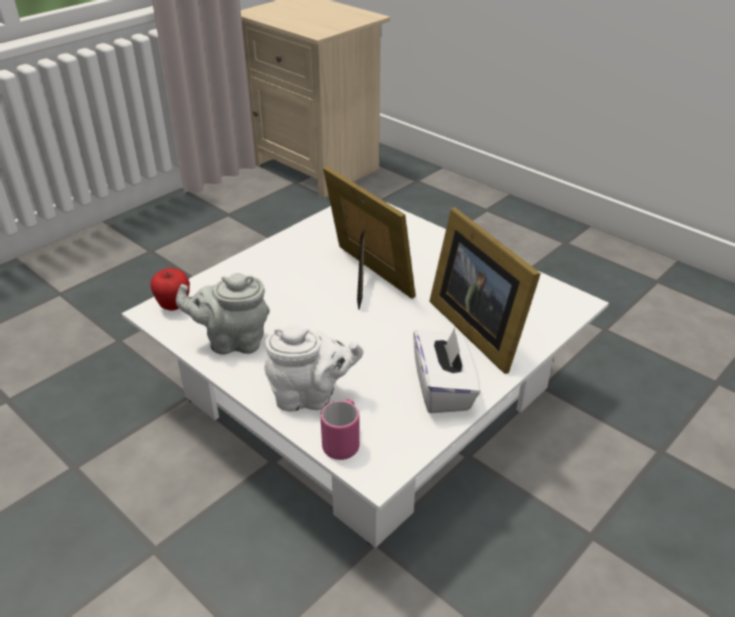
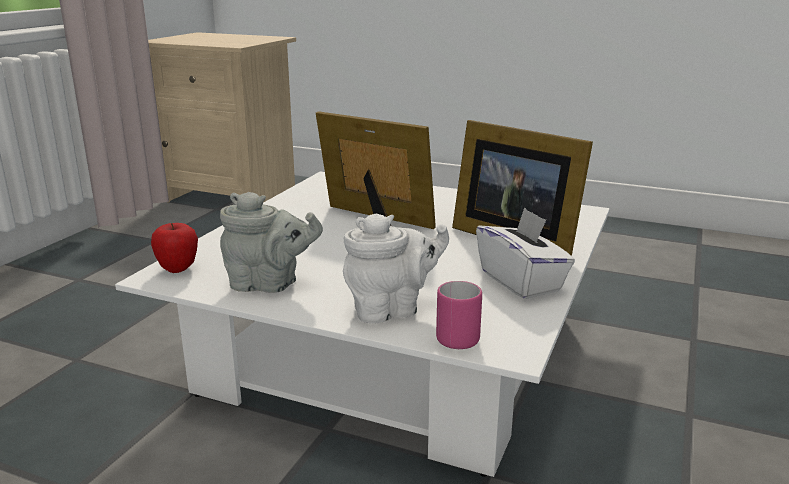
camera: 20 degrees left, 15 degrees down
(232, 341) = (269, 284): grey teapot -> grey teapot turned 150 degrees counterclockwise

